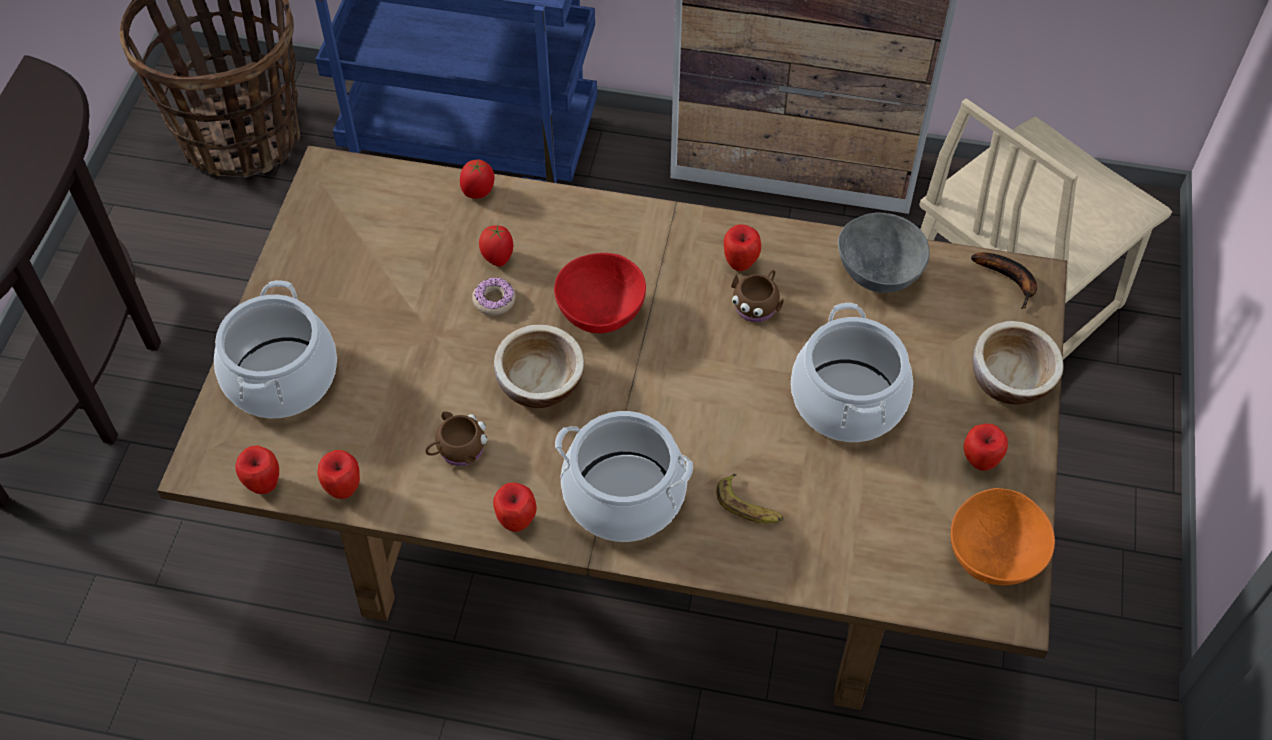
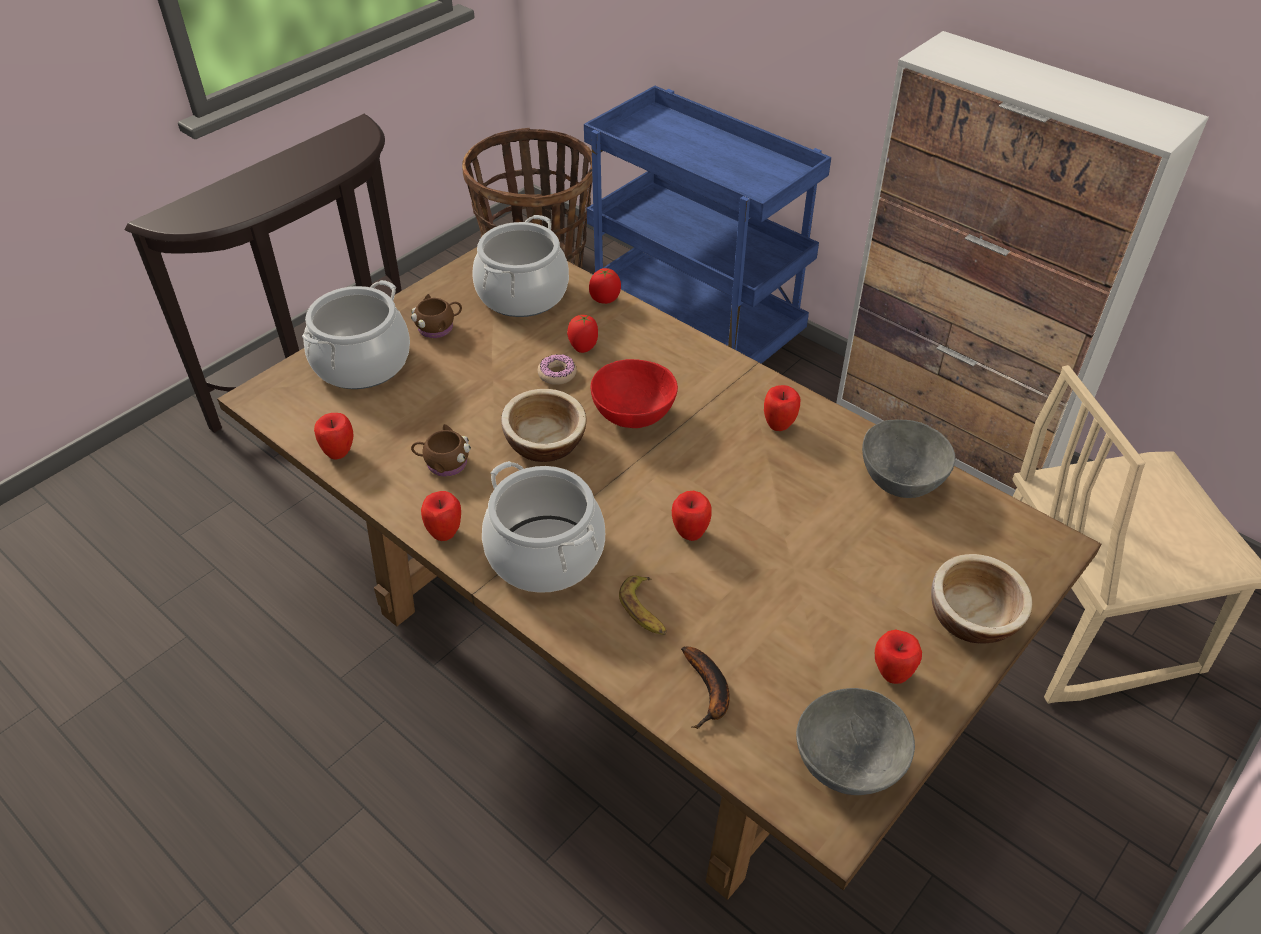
camera: 30 degrees right, 10 degrees down
(264, 484) = (288, 426): apple -> apple (690, 533)
(757, 304) = (771, 461): brown mug -> brown mug (439, 327)
(848, 400) = (799, 567): cooking pot -> cooking pot (523, 294)
(995, 555) = (850, 763): orange bowl -> grey bowl
(1010, 280) = (1029, 536): banana -> banana (709, 692)

